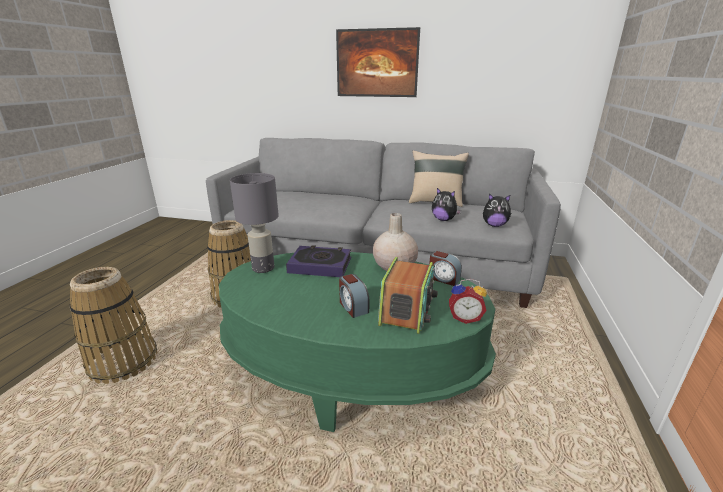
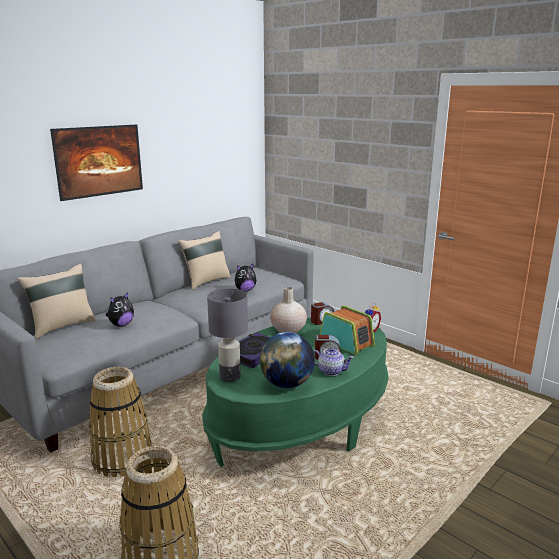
camera: 60 degrees left, 5 degrees down
(267, 300) = (286, 384): none -> globe
(290, 191) = (62, 326): none -> beige pillow
(318, 319) = (331, 371): none -> teapot
(494, 225) = (275, 281): plush toy -> plush toy (121, 325)

